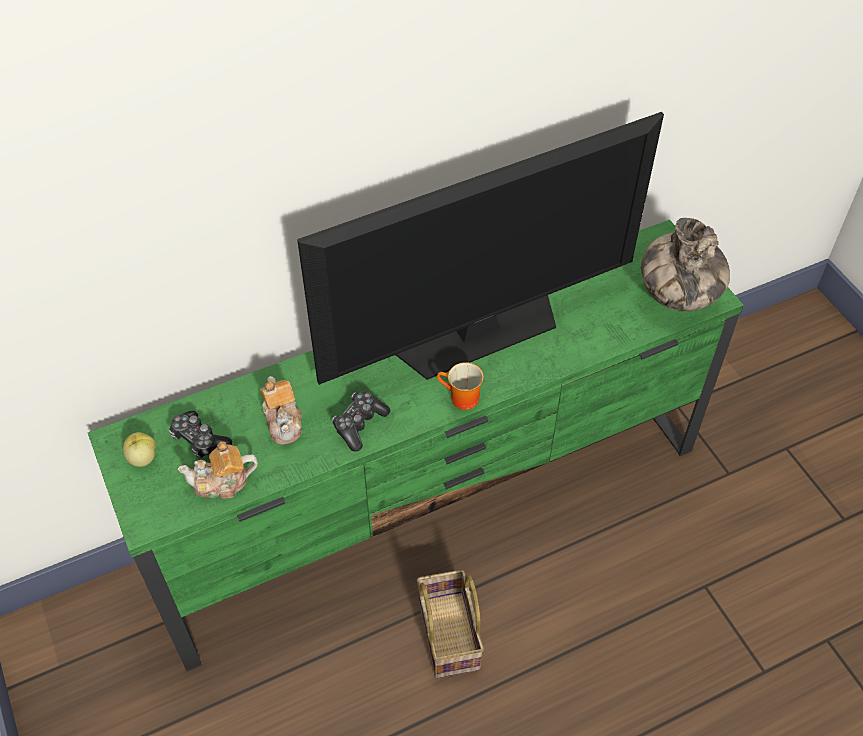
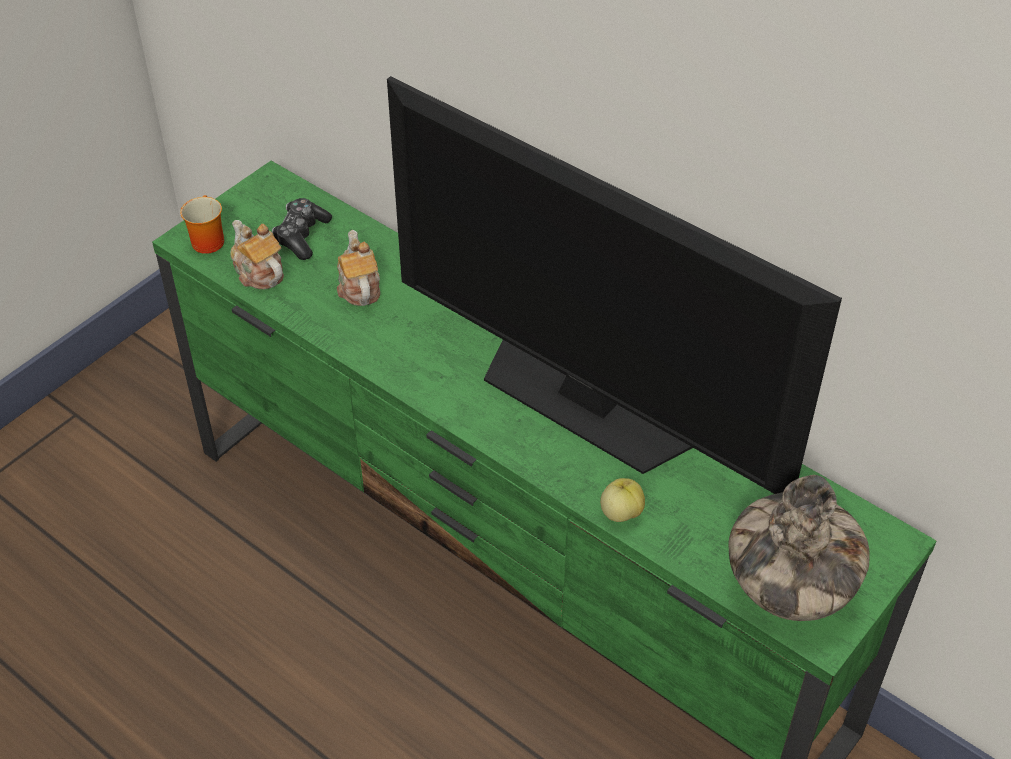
camera: 65 degrees right, 5 degrees down
(142, 458) = (259, 207): apple -> apple (621, 512)
(284, 421) = (358, 287): teapot -> teapot turned 120 degrees clockwise
(359, 424) = (388, 347): game controller -> none
(446, 633) = (348, 664): basket -> none
(460, 399) = (473, 420): mug -> mug (205, 240)

